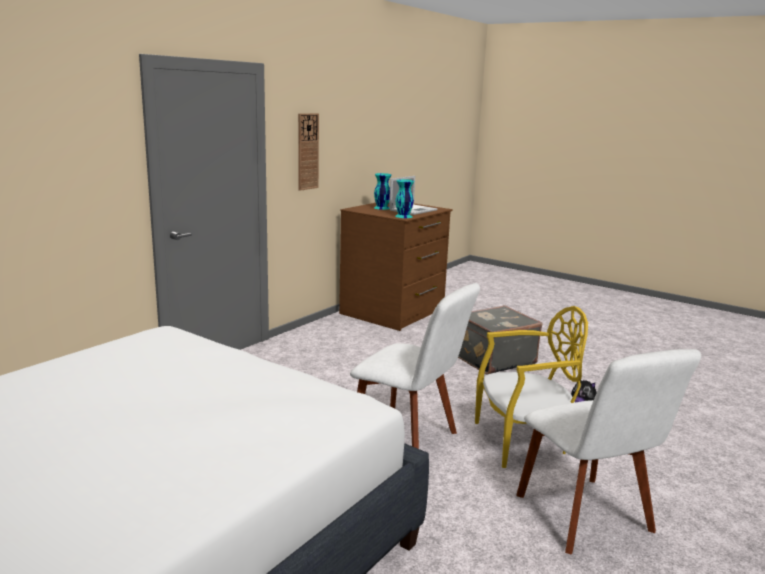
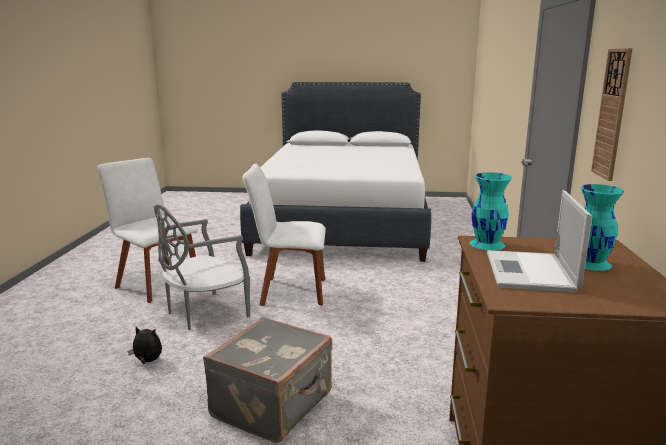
camera: 150 degrees right, 0 degrees up
(523, 442) = (204, 313): yellow chair -> grey chair

